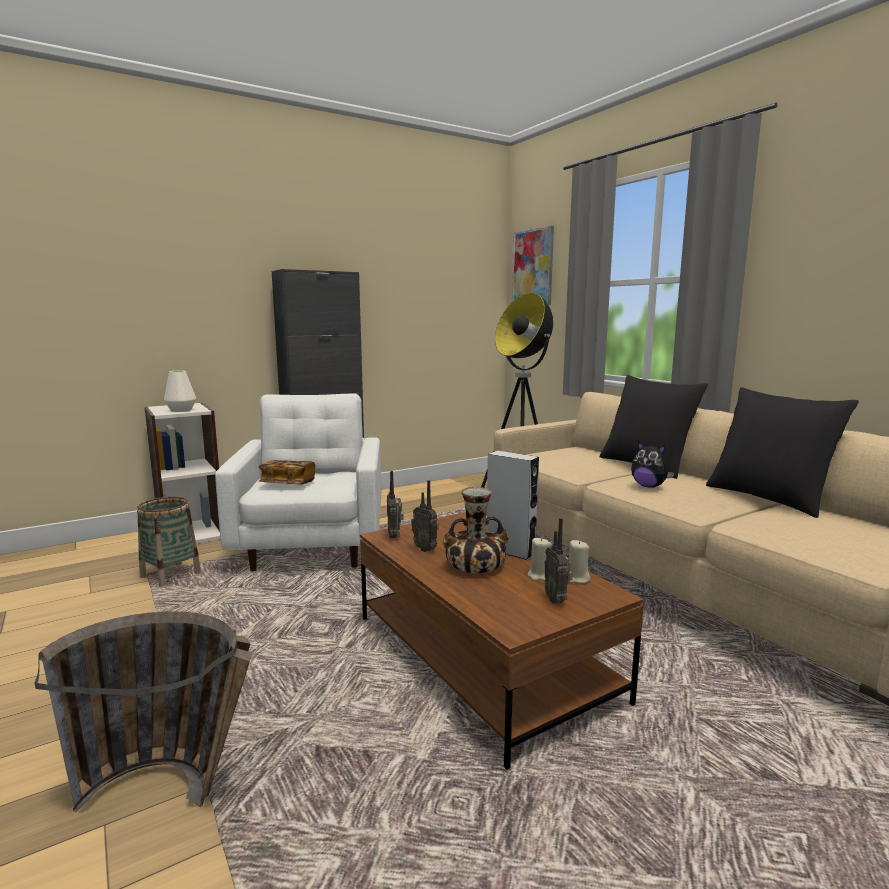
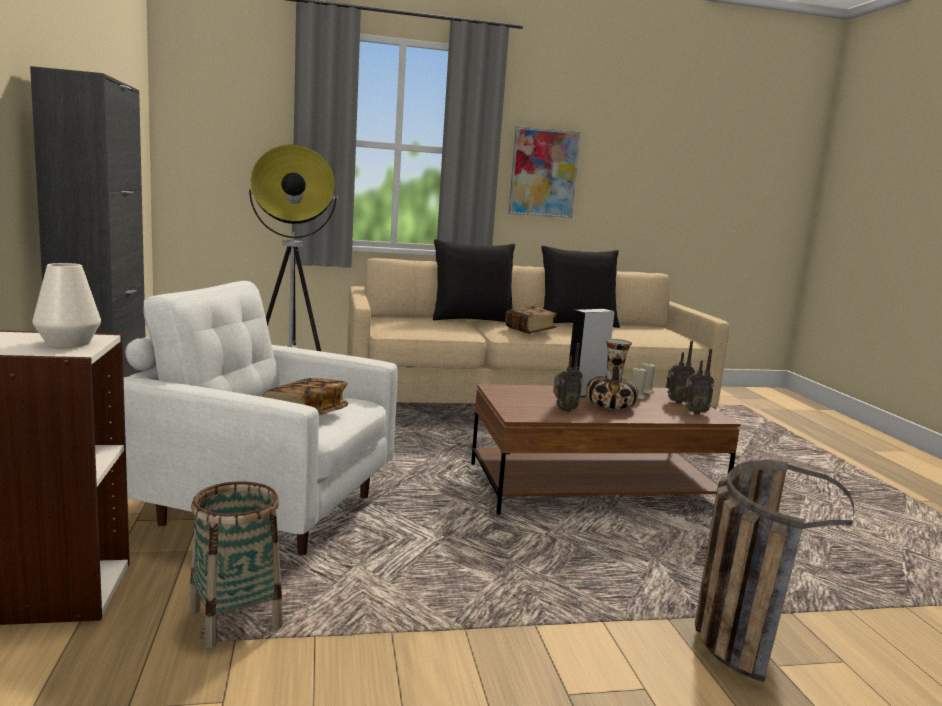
camera: 70 degrees left, 0 degrees up
(395, 536) = (523, 412): radio -> radio (694, 412)
(533, 267) = (209, 104): picture -> picture (543, 173)
(649, 486) = (529, 330): plush toy -> book

